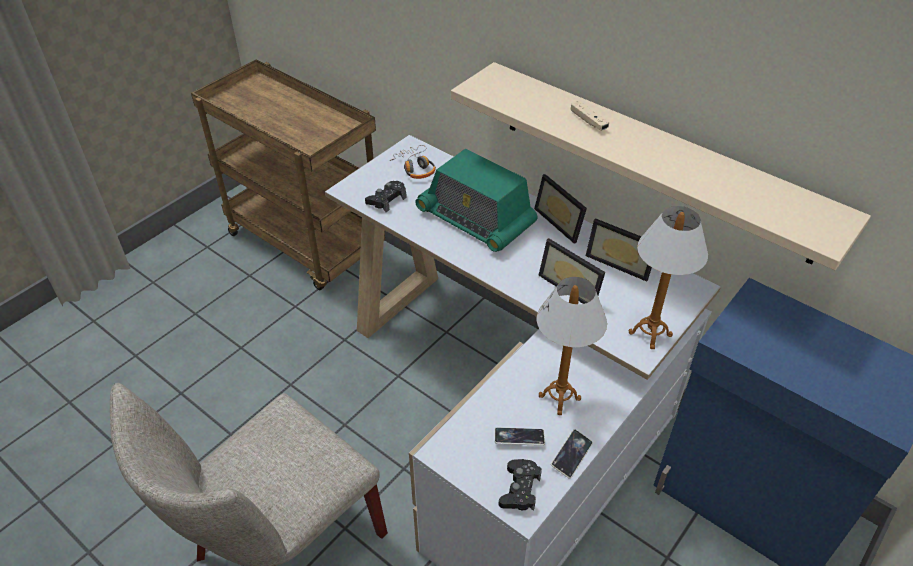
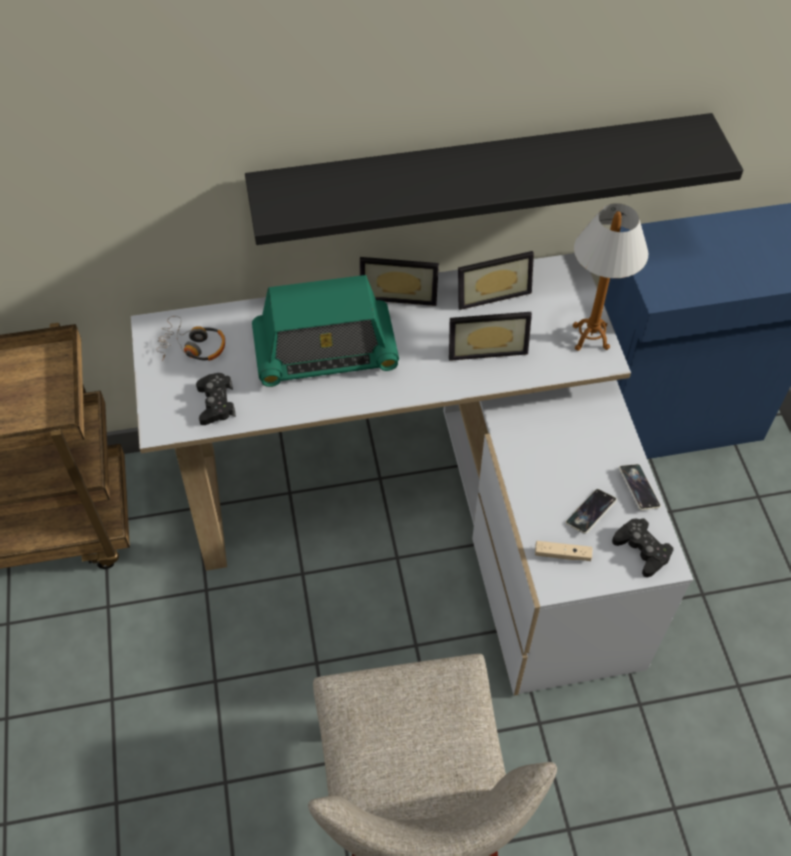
camera: 50 degrees left, 10 degrees up
(559, 398) = (573, 452): table lamp -> none
(588, 121) = (421, 177): beige game controller -> beige game controller (562, 554)
(653, 160) = (481, 174): beige shelf -> black shelf

